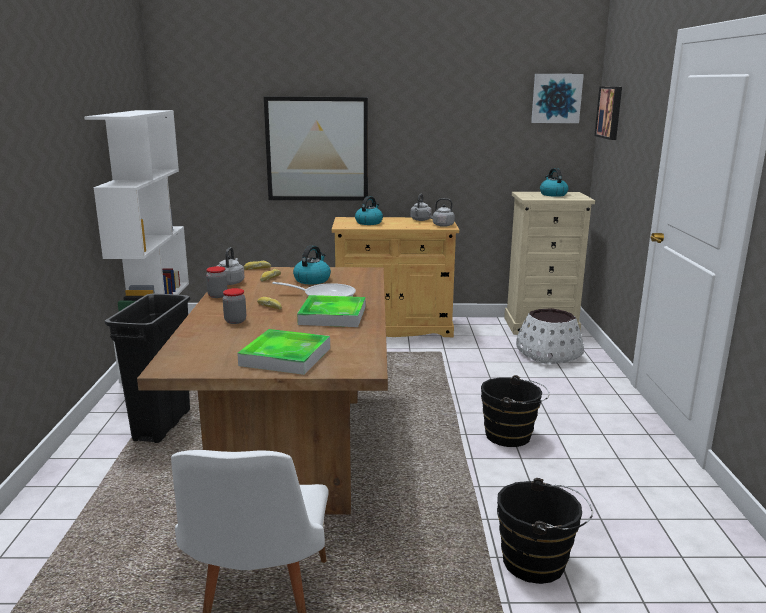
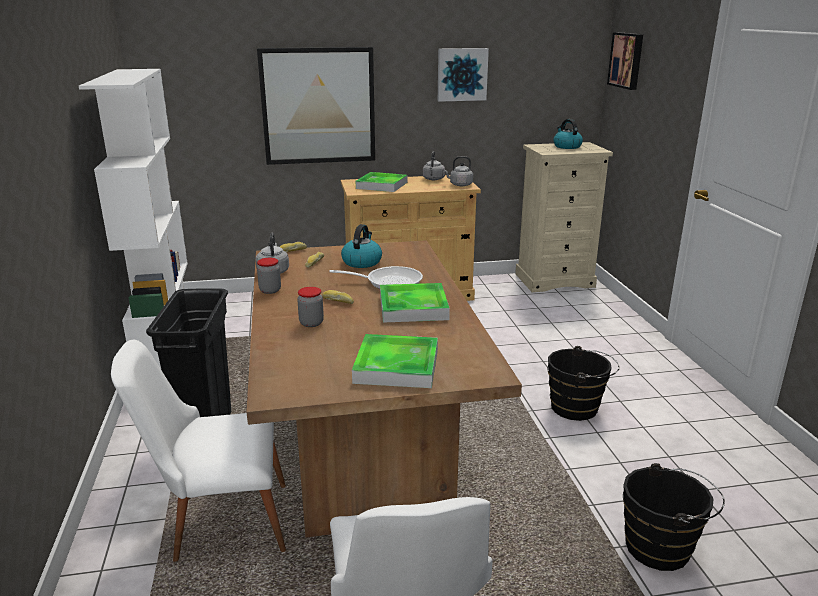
camera: 10 degrees left, 5 degrees up
(141, 494) = (218, 523): none -> white chair
(369, 222) = (382, 185): kettle -> tray
(548, 355) = (575, 312): white planter -> none
(556, 98) = (567, 45): picture -> picture (462, 74)

